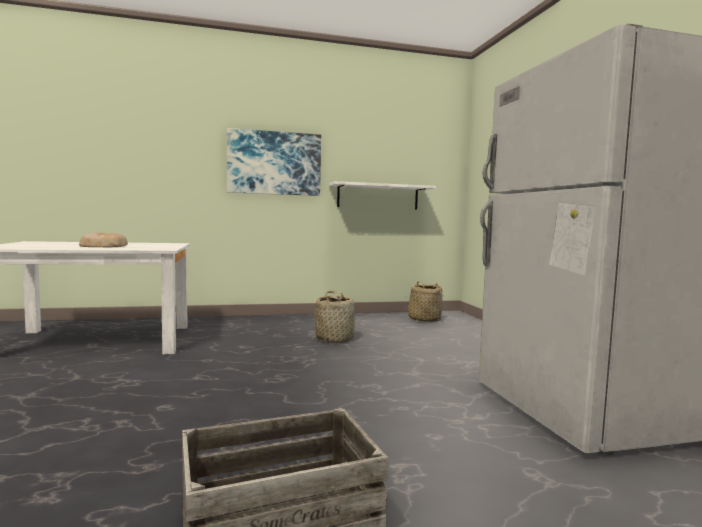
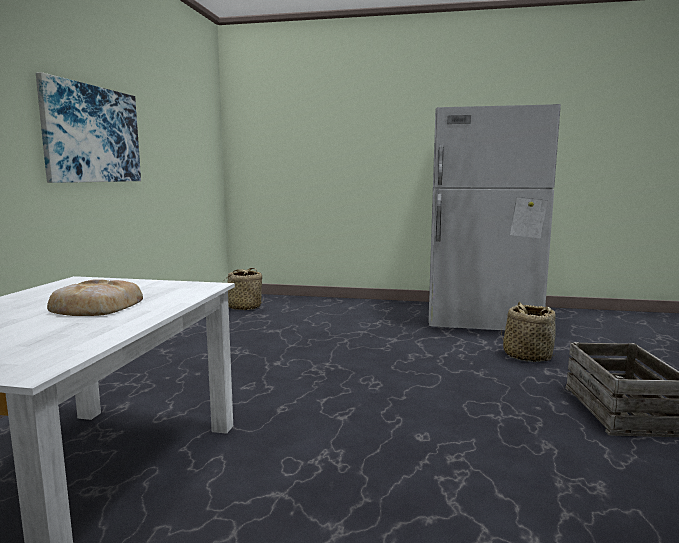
camera: 65 degrees left, 5 degrees up
(335, 339) = (267, 346): basket -> basket (527, 356)
(378, 196) = (177, 178): white shelf -> none

